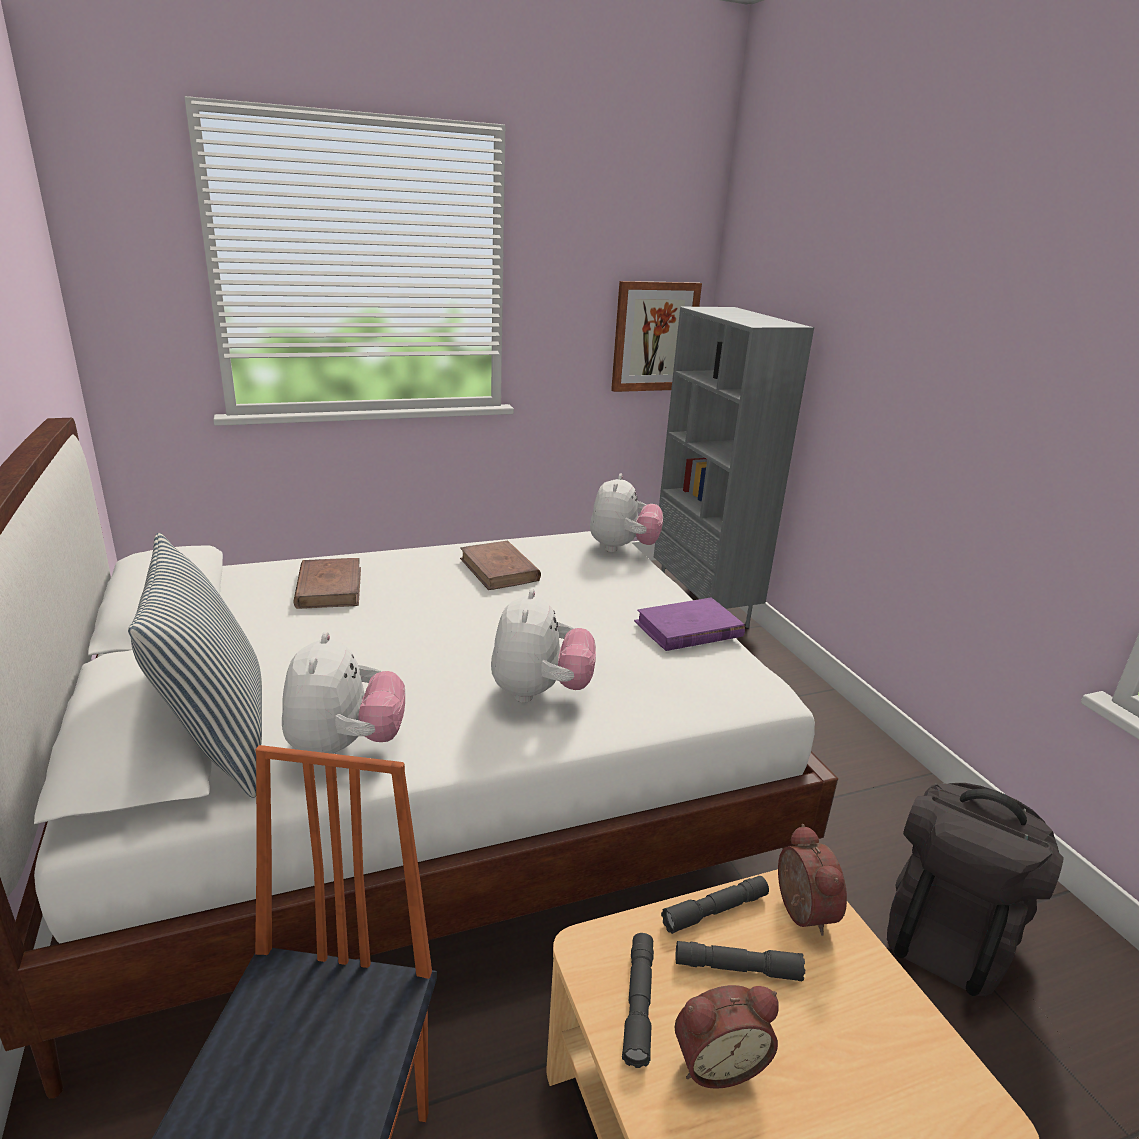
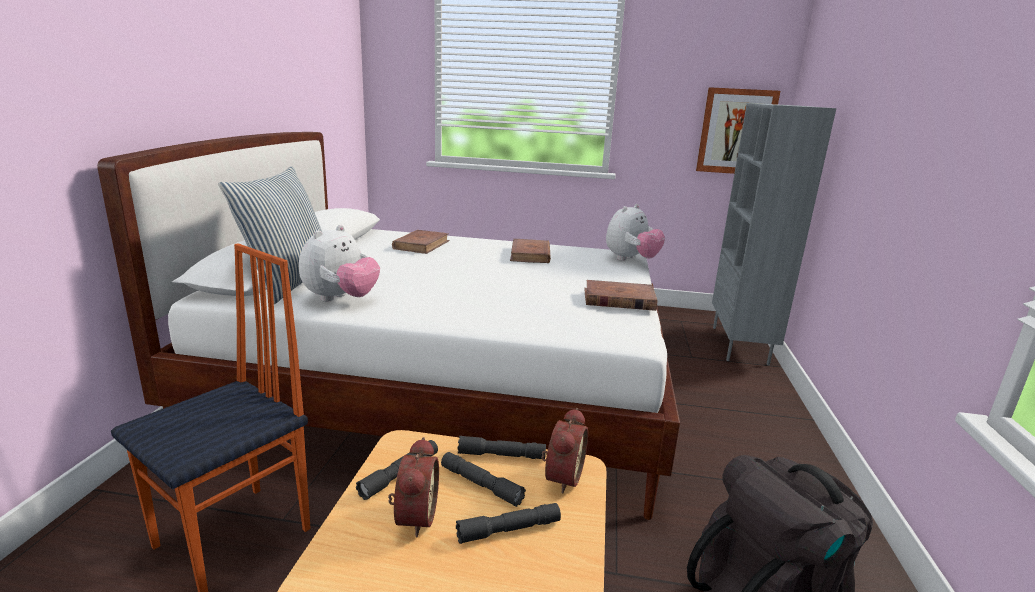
camera: 30 degrees right, 5 degrees down
(540, 693) = (475, 304): plush toy -> none
(688, 629) = (618, 300): purple book -> brown book
(717, 1060) = (413, 517): alarm clock -> alarm clock turned 105 degrees counterclockwise
(823, 1018) = (508, 530): none -> grey flashlight

